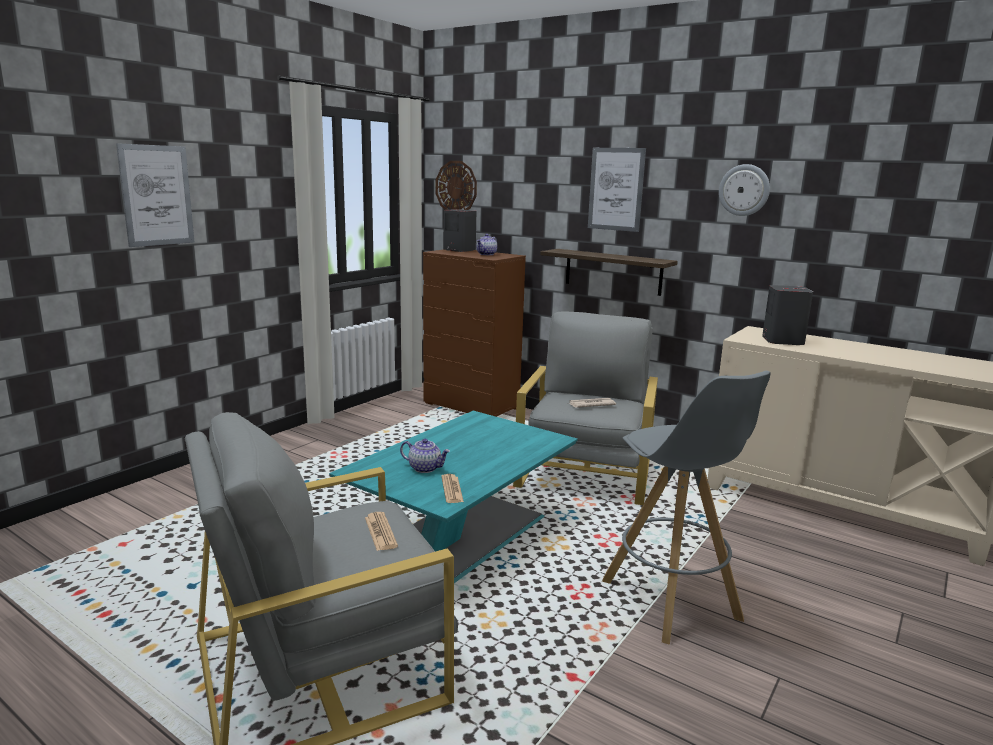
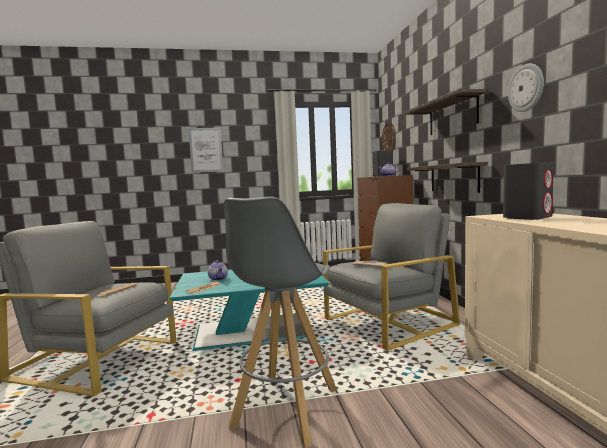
camera: 45 degrees right, 10 degrees down
(616, 189) = (452, 115): picture -> shelf

